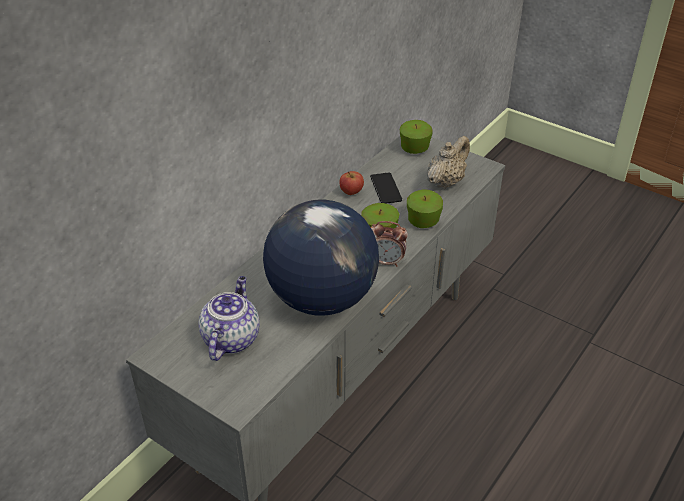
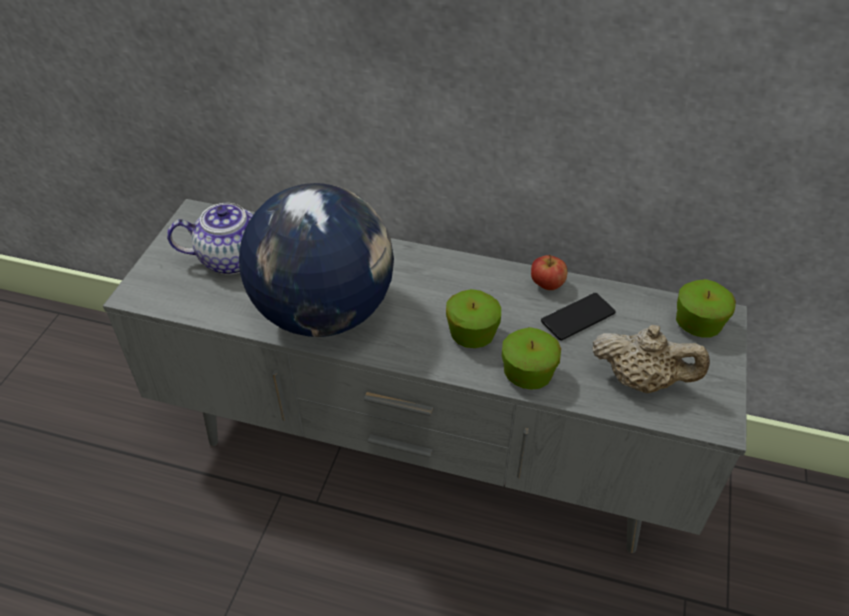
camera: 70 degrees right, 5 degrees up
(386, 262) = (420, 356): alarm clock -> none

